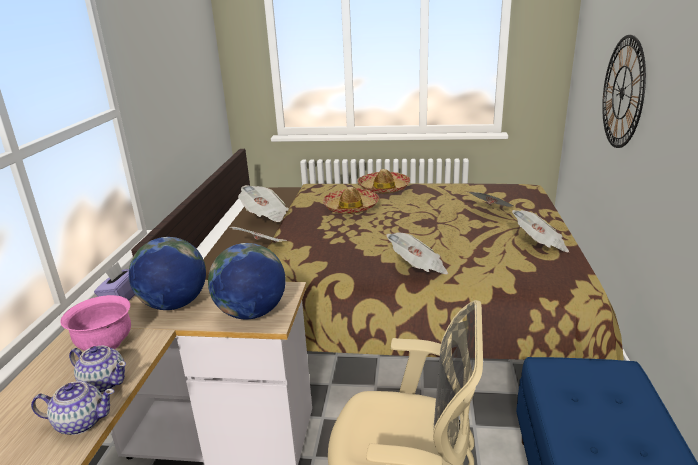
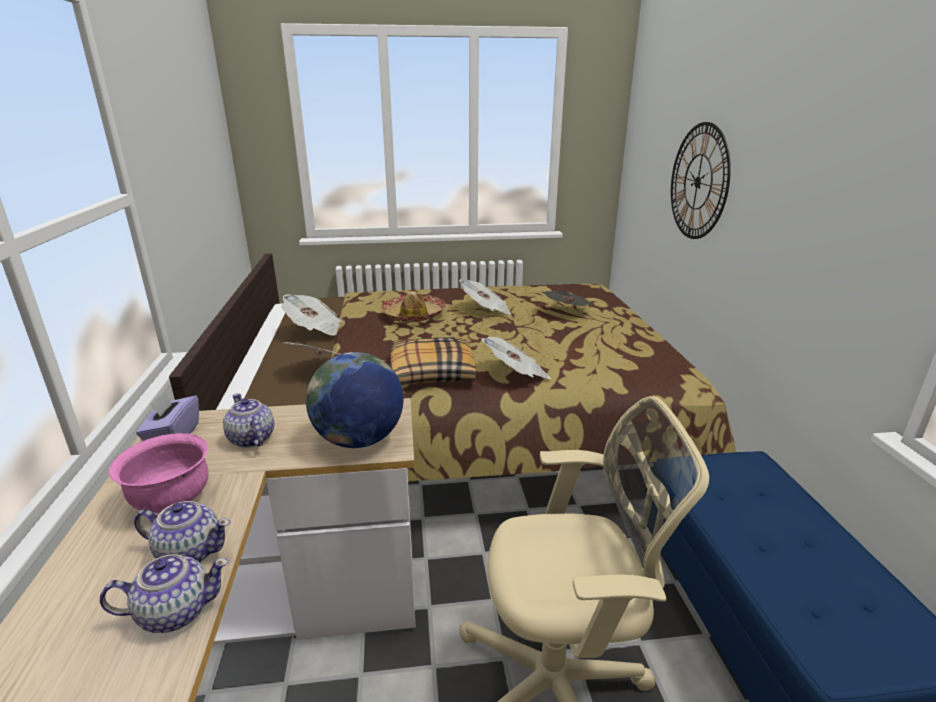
camera: 15 degrees left, 0 degrees up
(174, 304) = (251, 439): globe -> teapot
(346, 259) = (431, 372): none -> pillow
(383, 188) = (441, 293): hat -> none
(539, 244) = (630, 342): newspaper -> newspaper (486, 310)

